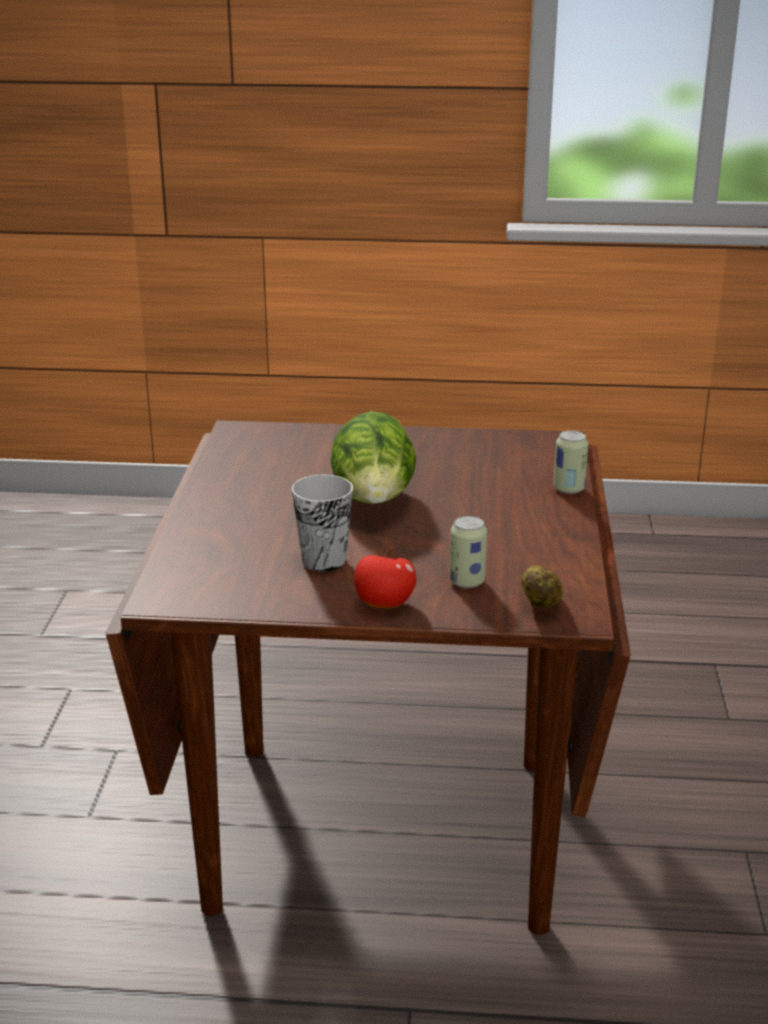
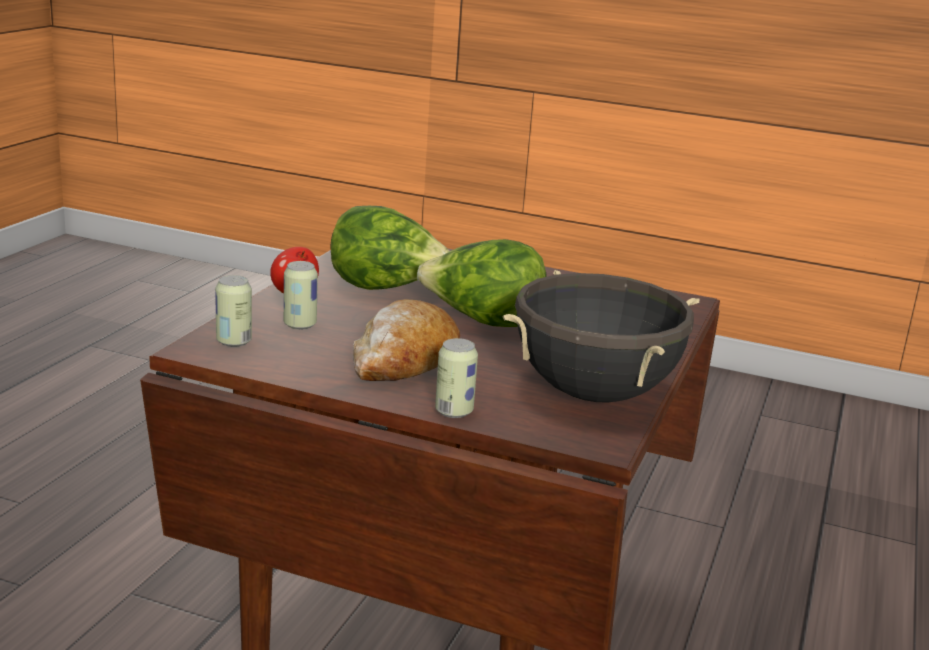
camera: 105 degrees right, 5 degrees down
(324, 560) = (385, 288): cup -> lettuce
(480, 448) = (593, 393): none -> black cooking pot
(497, 521) = (404, 360): none -> bread
(541, 603) = (234, 342): potato -> can

